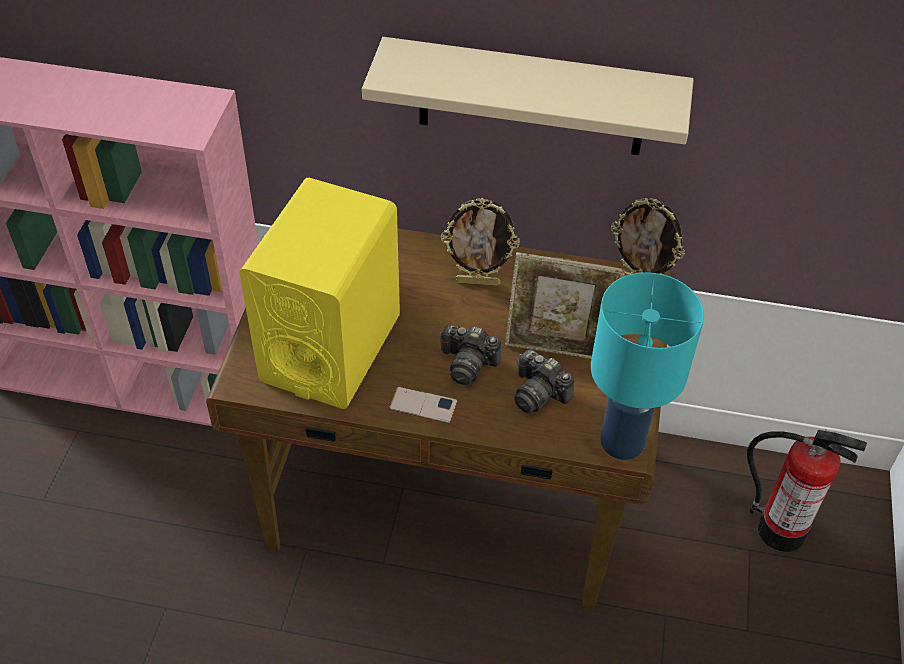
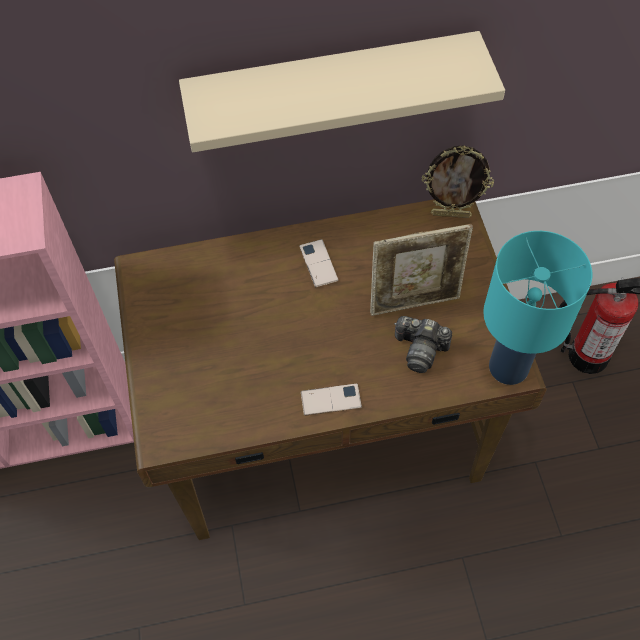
camera: 20 degrees left, 10 degrees up
(331, 348) = (224, 376): yellow speaker -> none
(467, 363) = (348, 345): camera -> none
(478, 282) = (318, 263): picture frame -> phone

